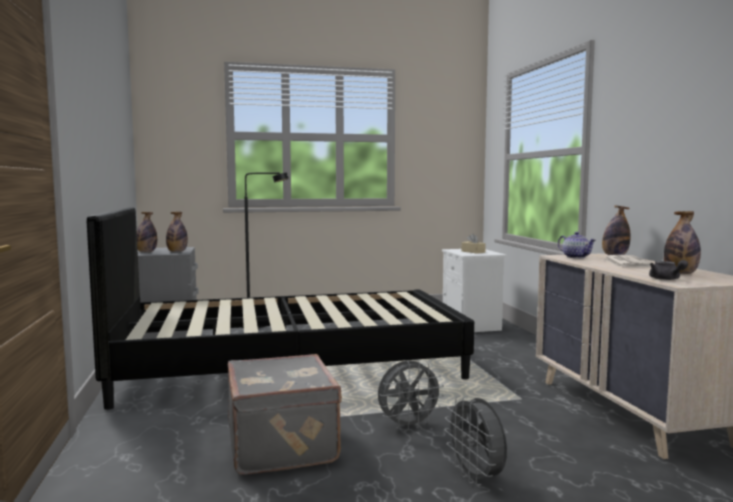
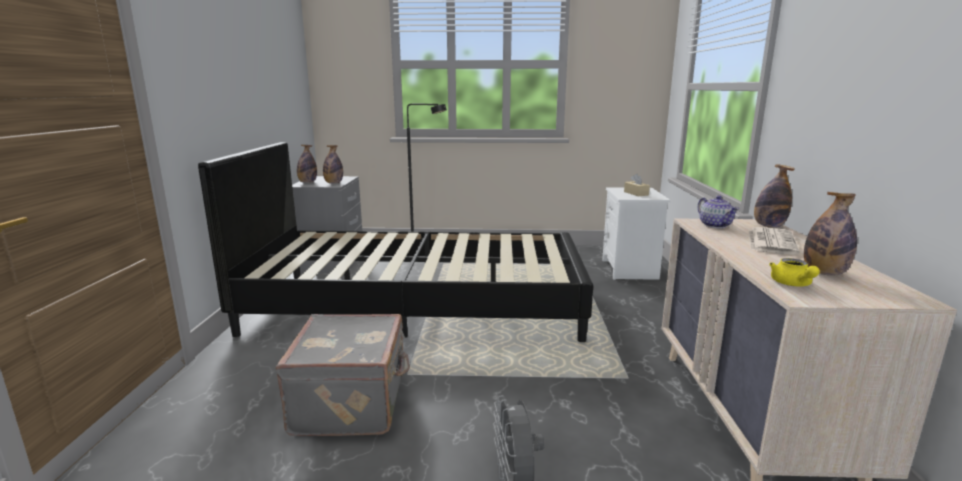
camera: 15 degrees right, 10 degrees up
(408, 425) = (486, 397): grey fan -> none
(666, 279) = (792, 284): grey teapot -> yellow teapot

